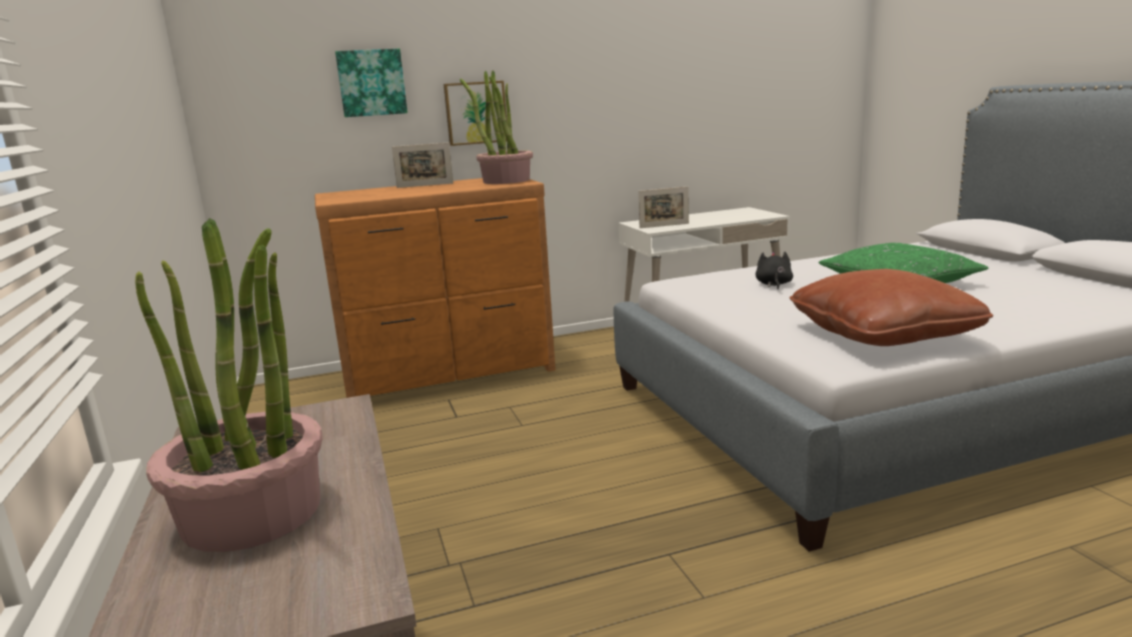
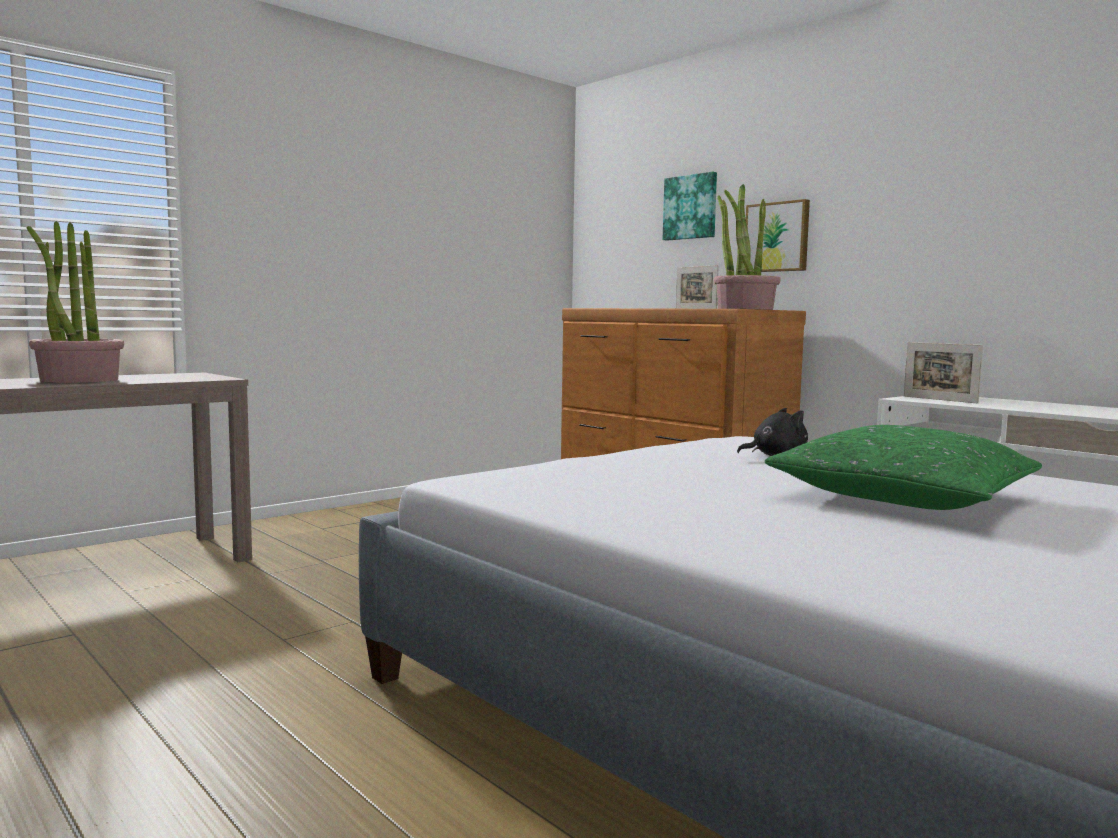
camera: 65 degrees right, 10 degrees down
(882, 334) = (587, 489): brown pillow -> none

